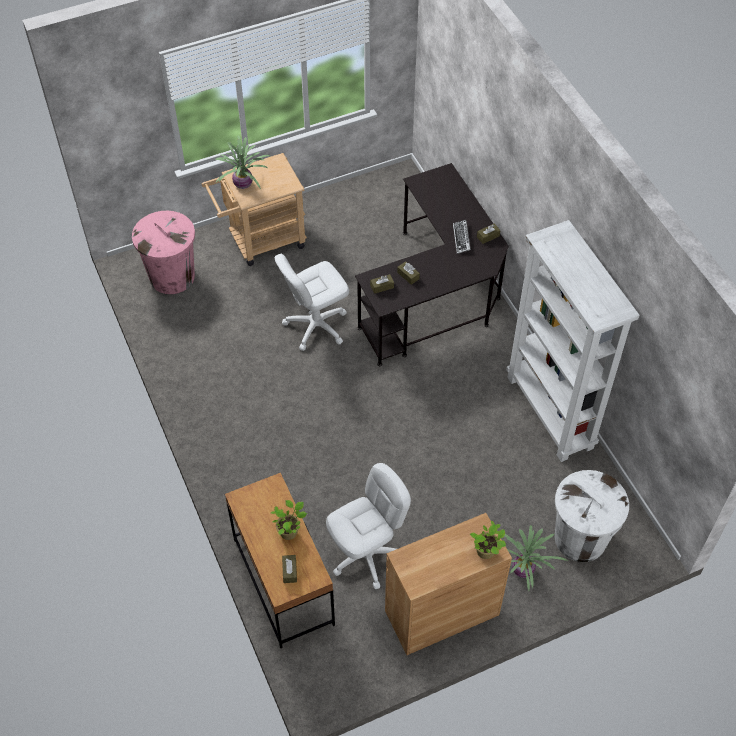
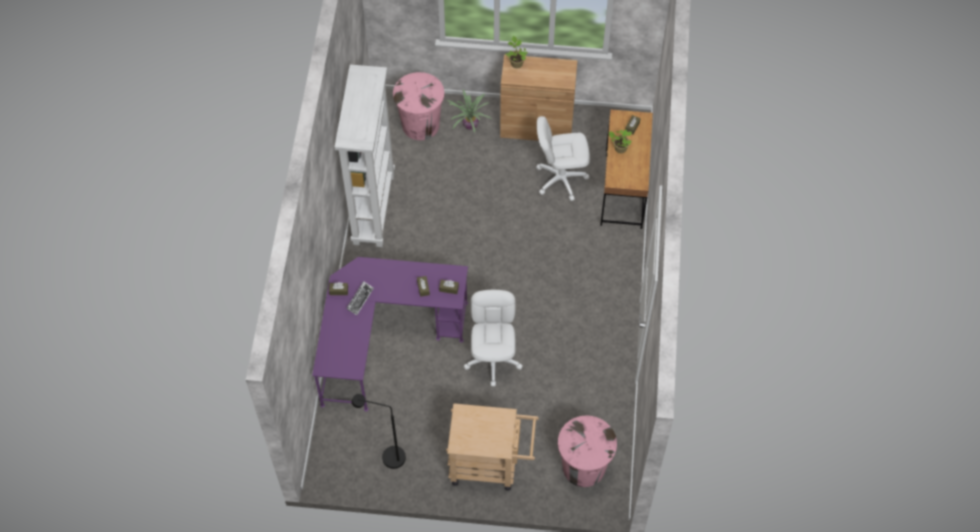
camera: 150 degrees left, 5 degrees up
(243, 185) = (501, 433): potted plant -> none
(316, 325) = (493, 359): white office chair -> white office chair turned 90 degrees counterclockwise
(357, 207) = (387, 457): none -> black floor lamp
(436, 295) = (383, 339): black desk -> purple desk
(580, 538) = (421, 125): white trash can -> pink trash can

